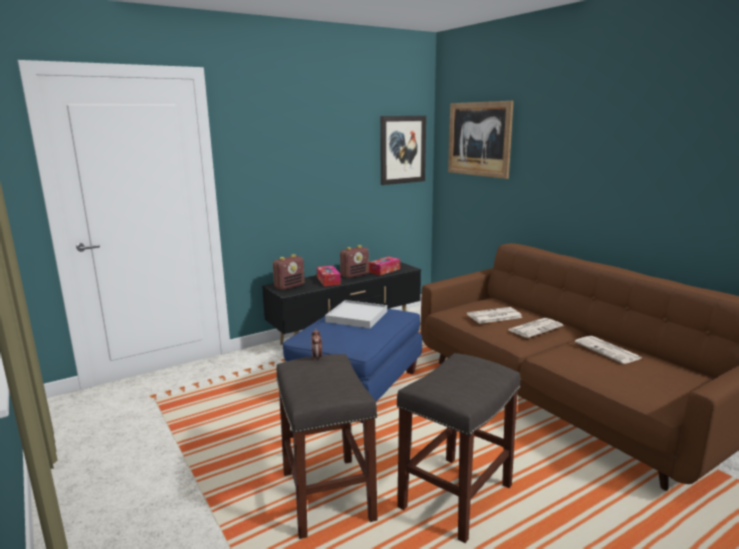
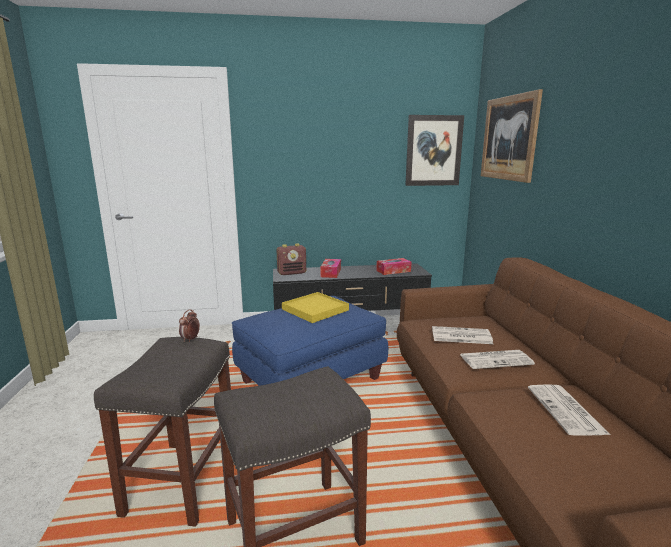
camera: 25 degrees right, 0 degrees up
(355, 275) = (360, 271): radio -> none
(357, 317) = (315, 310): white tray -> yellow tray

